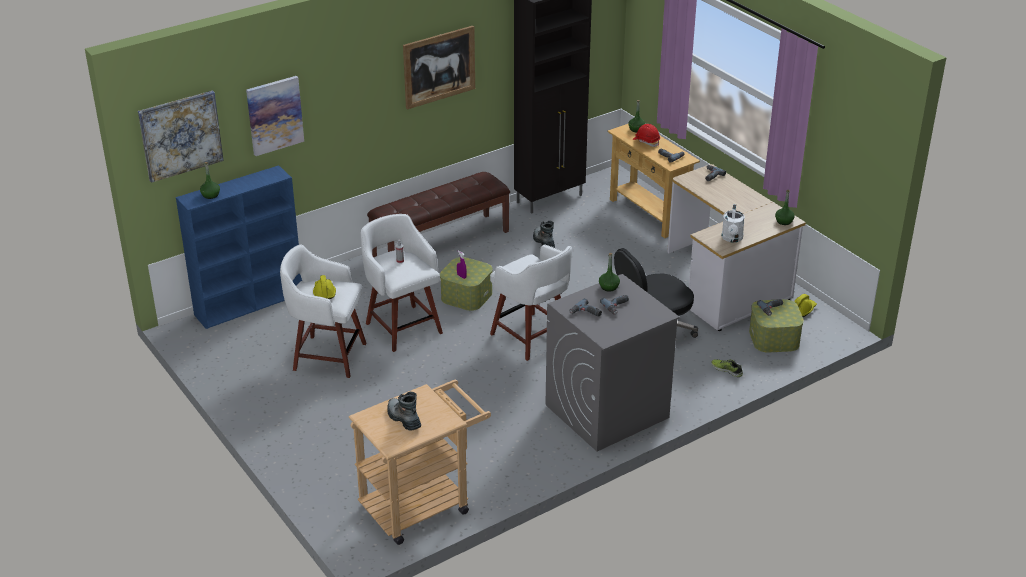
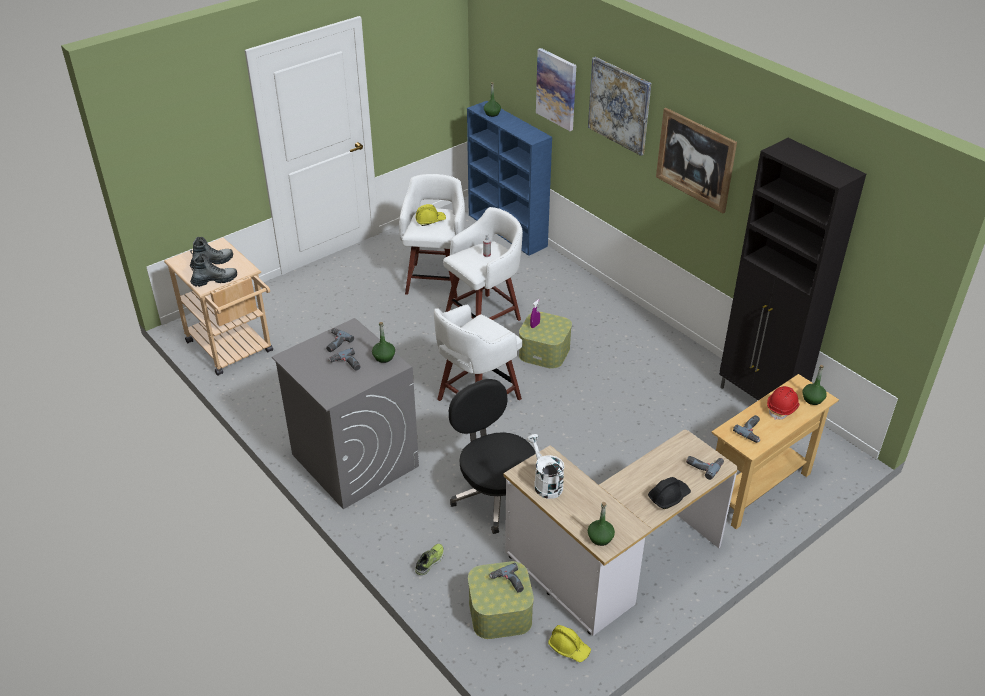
camera: 85 degrees right, 5 degrees up
(180, 135) = (496, 51): picture -> picture (619, 105)
(440, 243) = (637, 326): brown bench -> none
(543, 242) = (662, 400): boot -> boot (214, 280)
(732, 239) = (545, 483): white watering can -> white watering can turned 60 degrees clockwise
(742, 192) = (668, 496): none -> black hard hat

